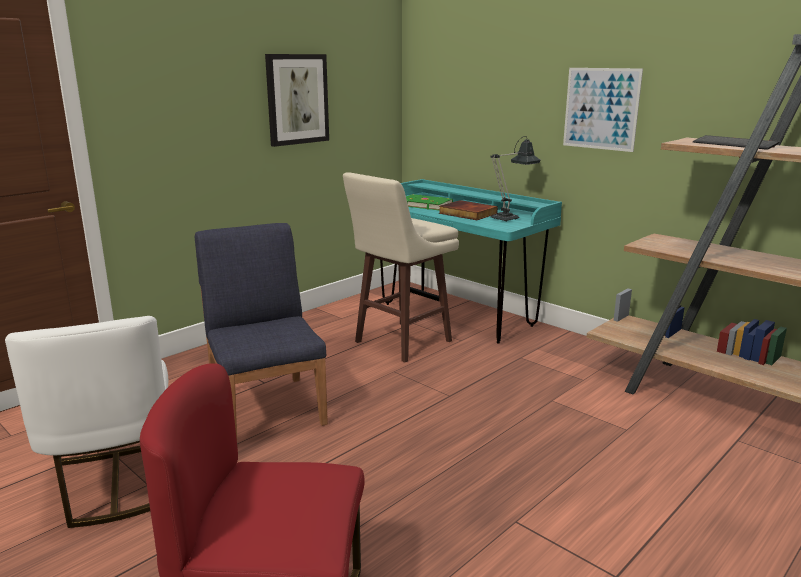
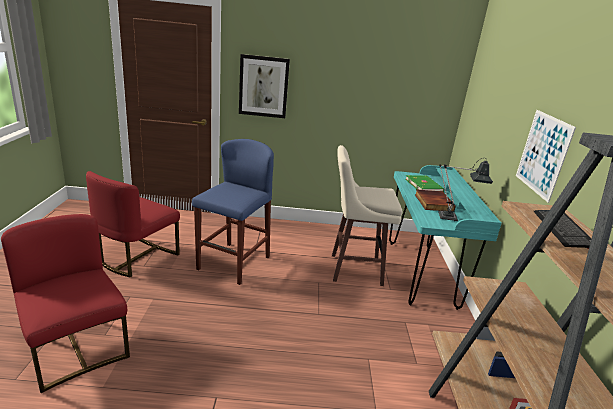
camera: 45 degrees right, 5 degrees up
(114, 483) = (137, 258): white chair -> red chair
(267, 408) = (233, 263): blue chair -> blue stool
(297, 99) = (362, 89): picture -> picture (263, 86)

